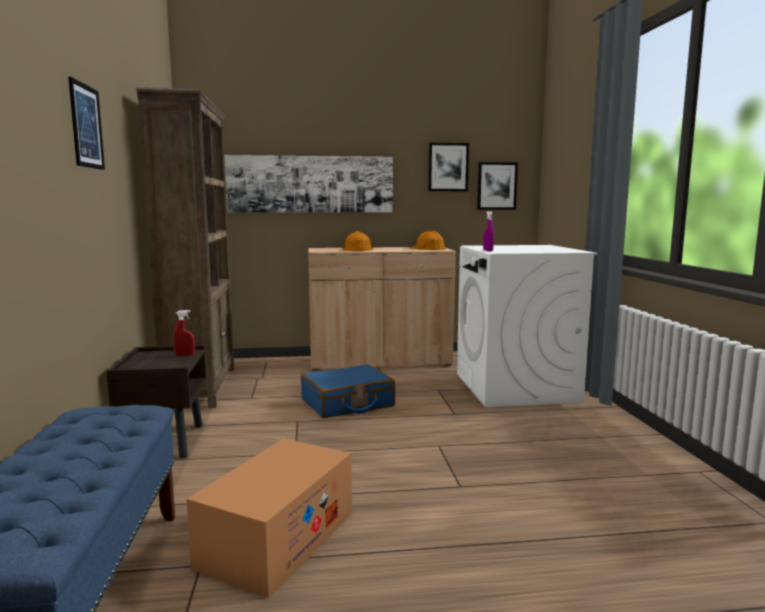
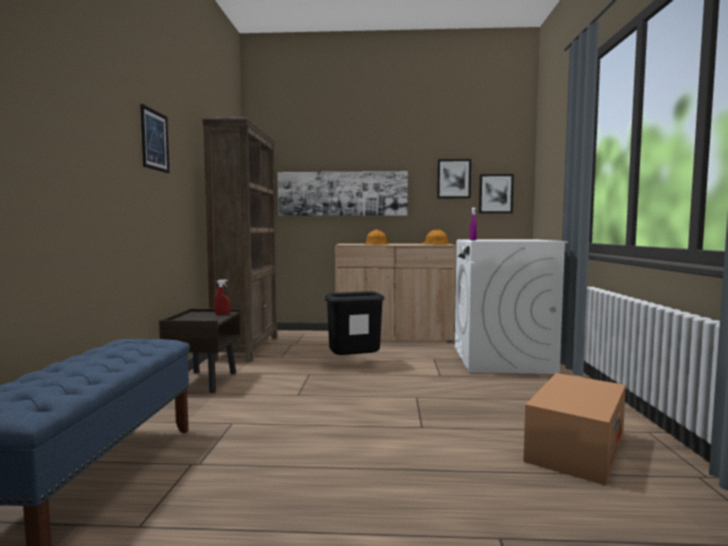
camera: 10 degrees right, 5 degrees down
(277, 539) = (257, 451): cardboard box -> cardboard box (575, 448)
(347, 403) = (354, 364): blue suitcase -> black trash can

